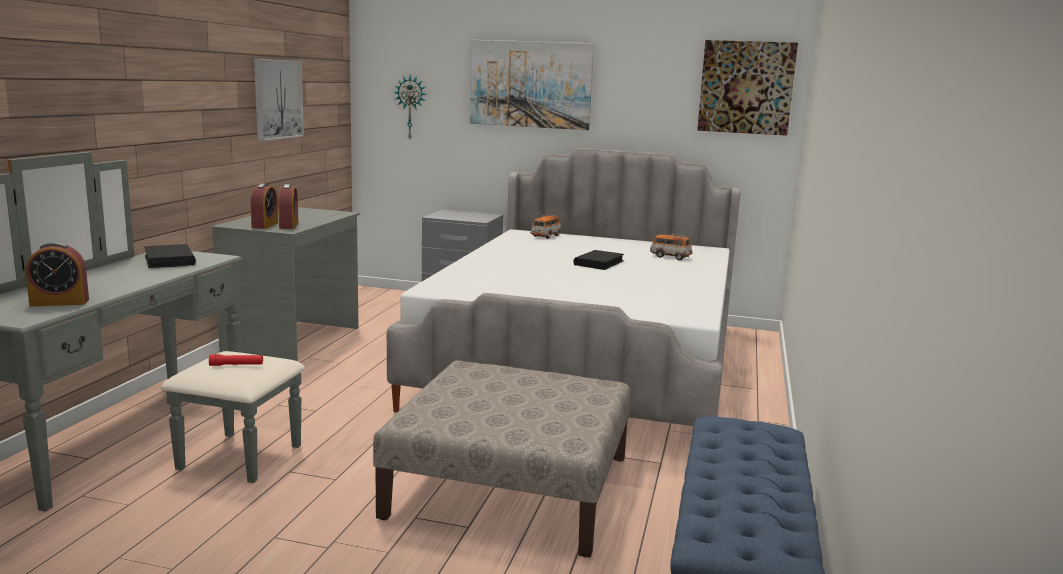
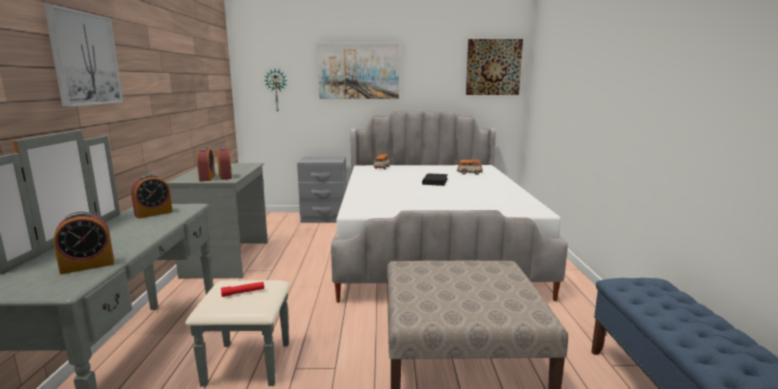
camera: 15 degrees left, 0 degrees up
(169, 260) = (153, 213): black book -> alarm clock
(277, 99) = (194, 86): picture -> picture (85, 59)

